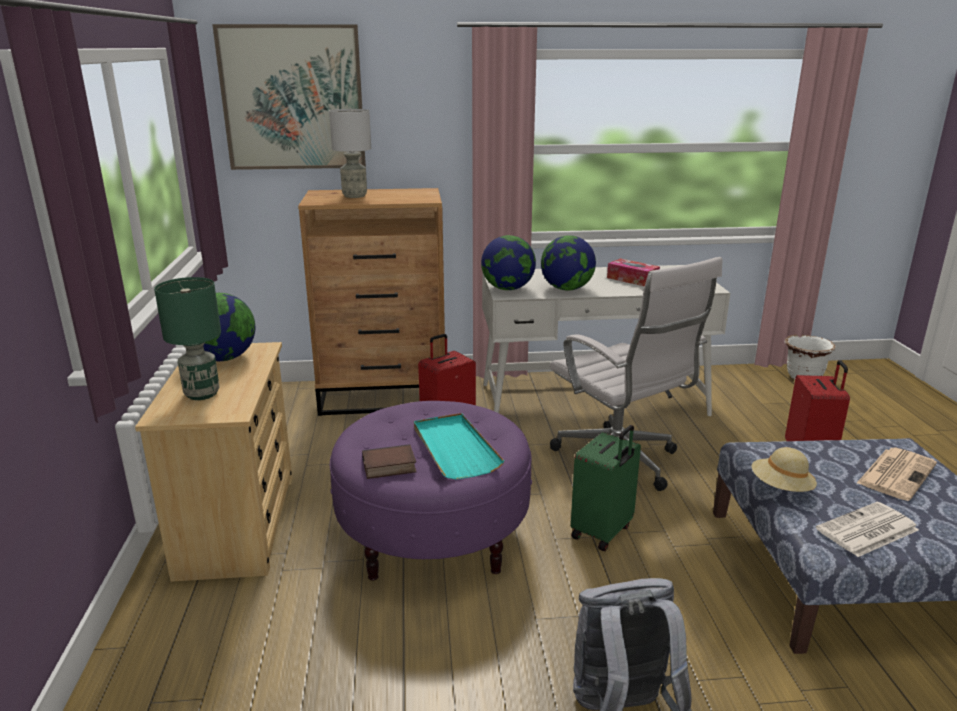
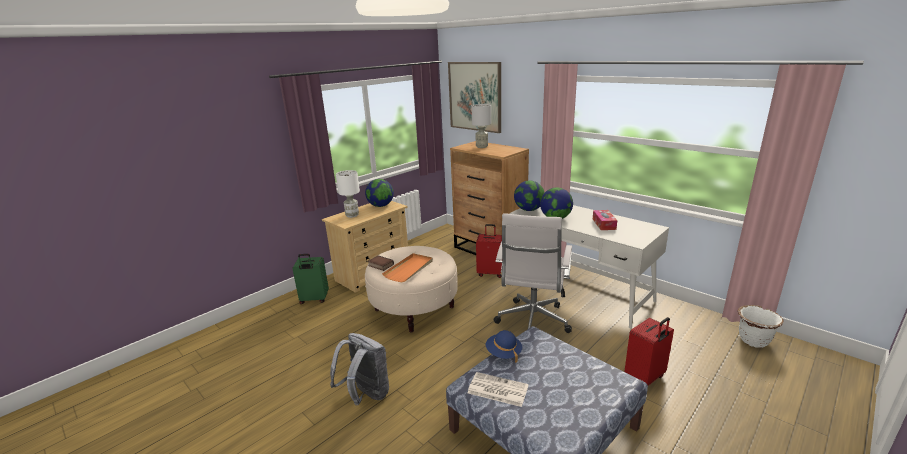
camera: 50 degrees right, 0 degrees up
(202, 394) = (352, 215): green table lamp -> white table lamp
(434, 536) = (414, 308): purple ottoman -> beige ottoman
(454, 448) = (409, 269): turquoise tray -> orange tray
(603, 532) = (470, 343): green suitcase -> green suitcase (314, 299)
(781, 488) = (503, 353): beige hat -> blue hat
(896, 473) = (578, 385): newspaper -> none

